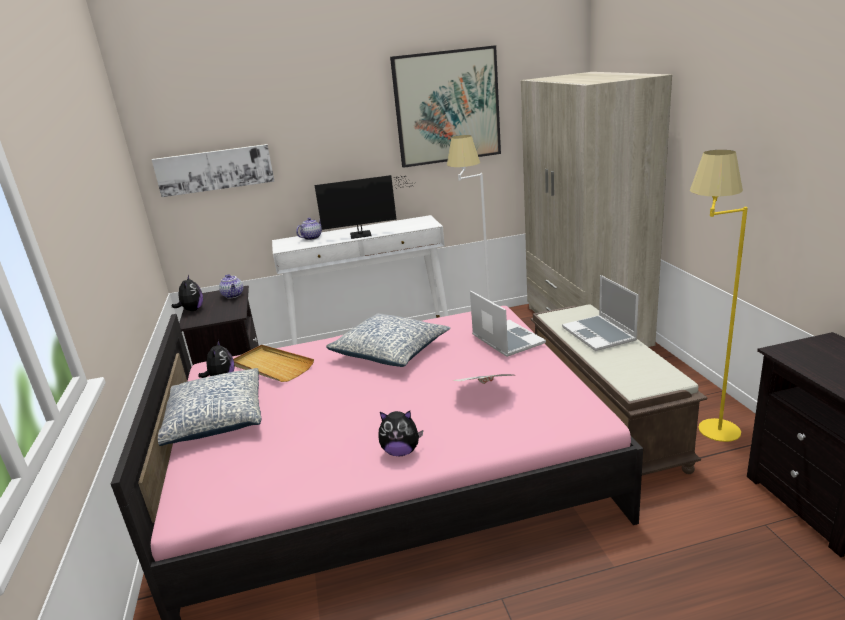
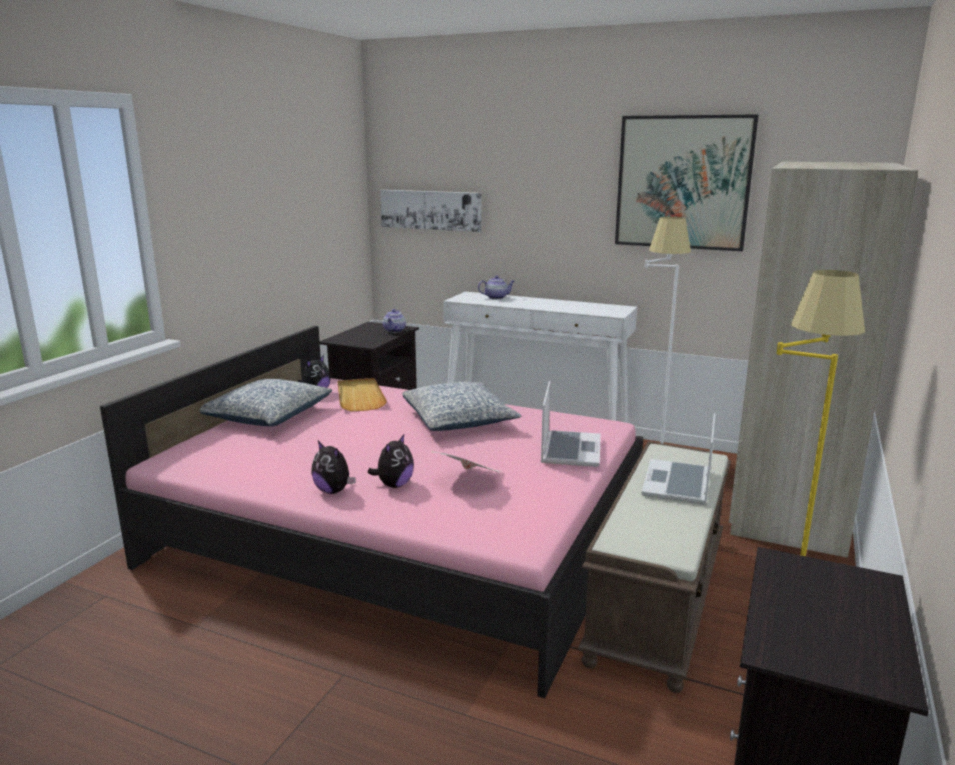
camera: 35 degrees right, 5 degrees down
(192, 310) = (351, 332): plush toy -> plush toy (394, 485)
(364, 234) = (542, 306): monitor -> none

